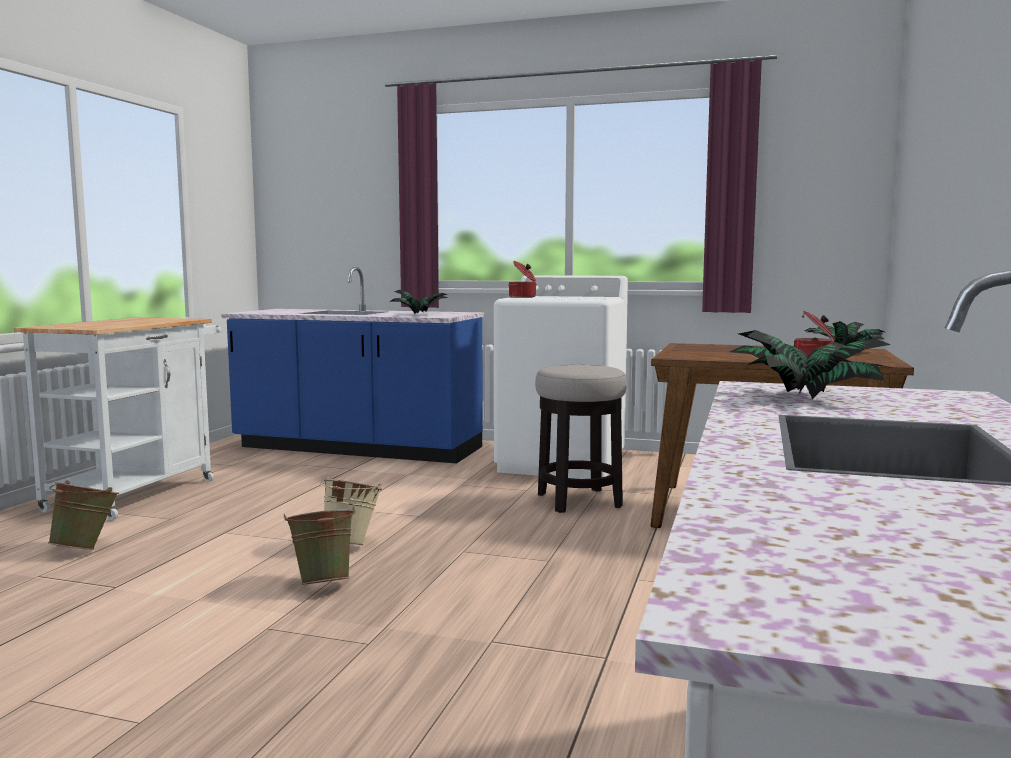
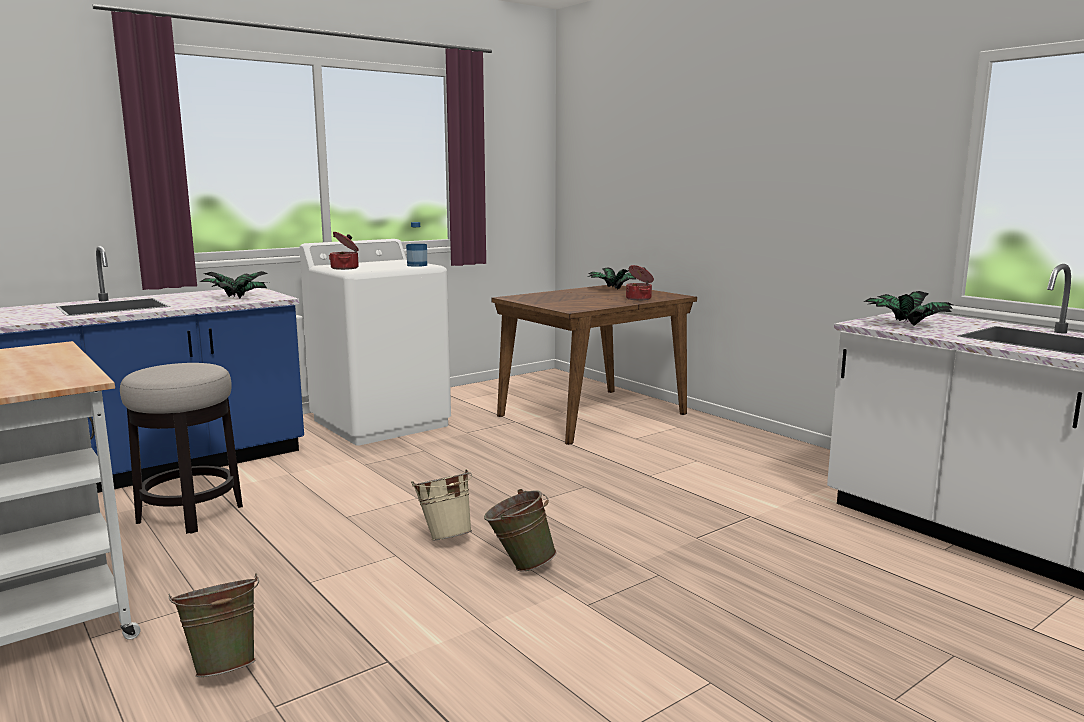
camera: 55 degrees left, 5 degrees up
(579, 501) = (480, 444): stool -> stool (190, 514)
(587, 298) = (417, 265): none -> bottle

